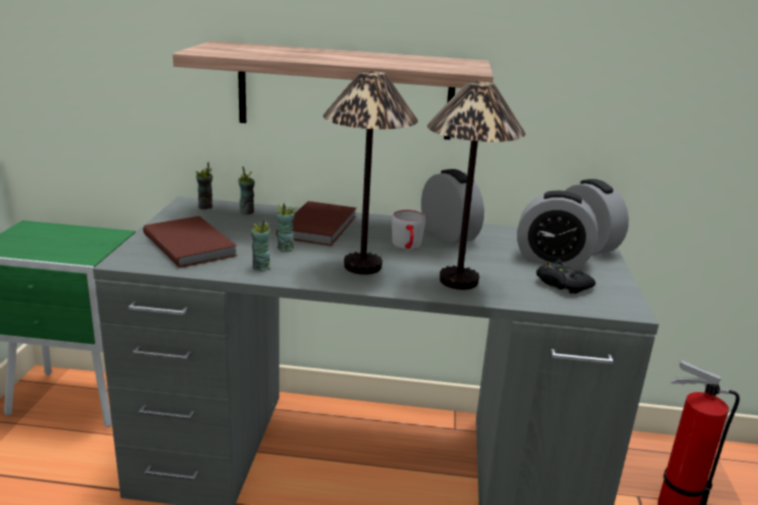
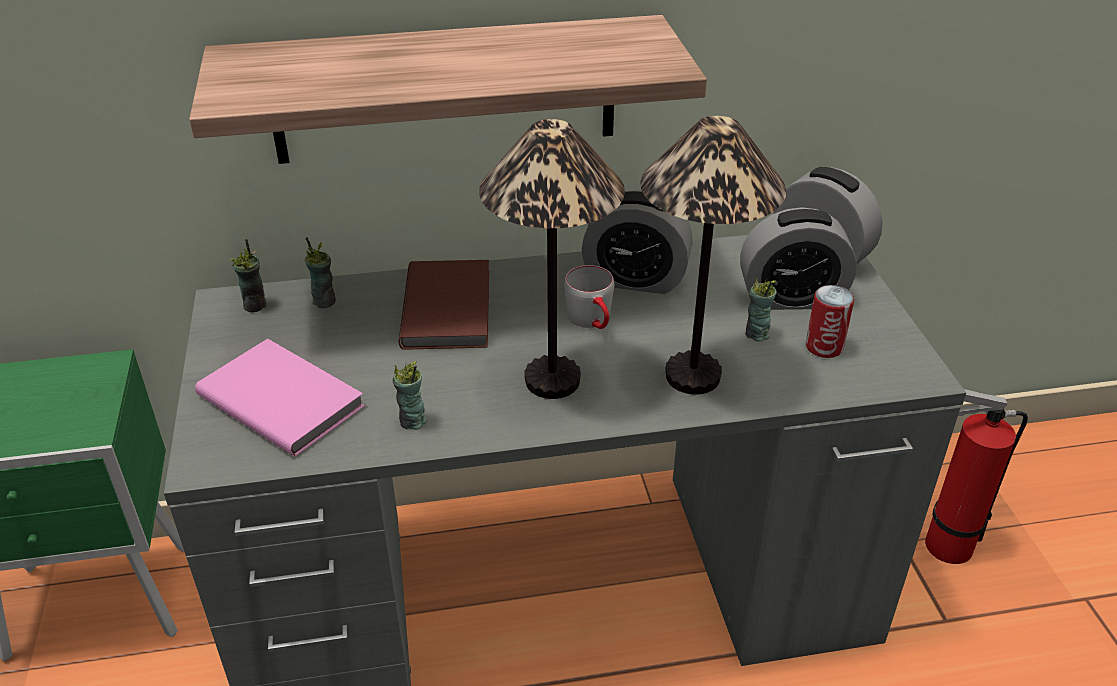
camera: 15 degrees left, 15 degrees up
(191, 244) = (282, 398): brown book -> pink book
(285, 248) = (424, 370): cup -> cup (756, 334)
(448, 234) = (635, 279): alarm clock -> alarm clock turned 150 degrees clockwise
(562, 284) = (824, 347): black game controller -> can

